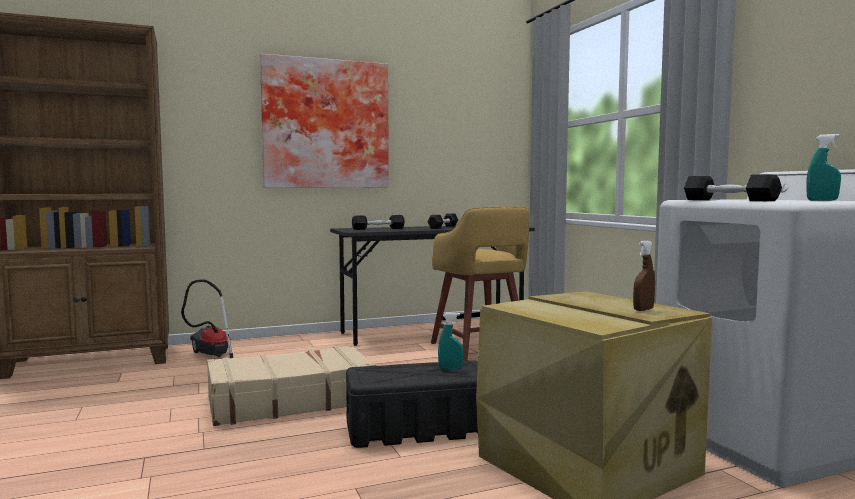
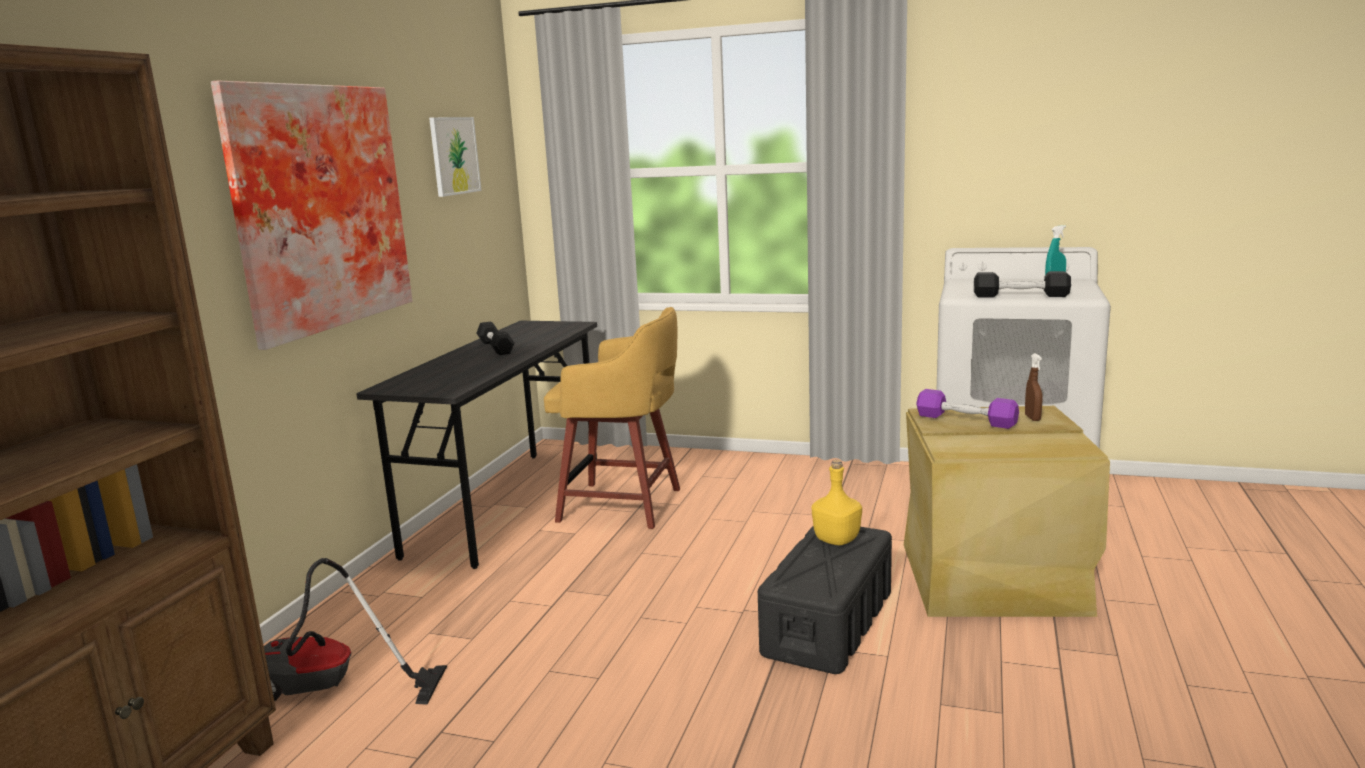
camera: 50 degrees left, 10 degrees up
(290, 401) = (635, 675): beige suitcase -> none
(378, 229) = (442, 375): black dumbbell -> none
(450, 368) = (837, 540): turquoise spray bottle -> yellow bottle
(457, 110) = (454, 156): none -> picture
(586, 299) = (965, 420): none -> purple dumbbell

